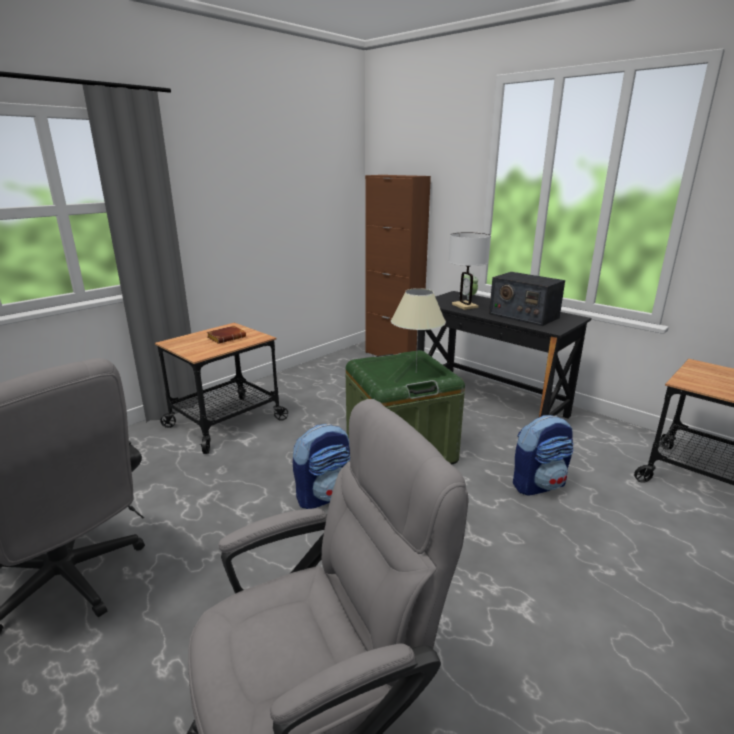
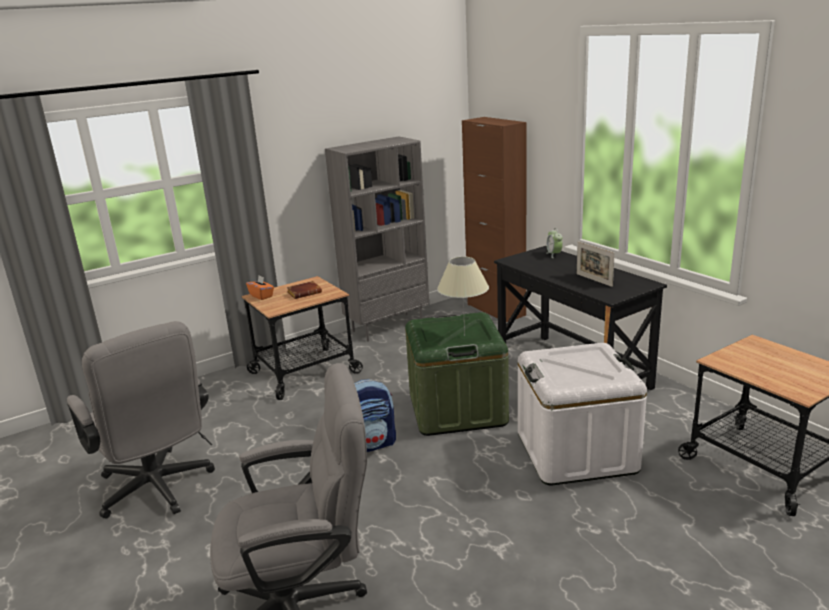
camera: 15 degrees right, 0 degrees up
(178, 342) = (261, 296): none -> orange tissue box
(297, 374) = (387, 327): none -> grey bookcase
(464, 306) = (542, 266): white table lamp -> none
(523, 316) = (594, 280): radio -> picture frame
(538, 484) = (576, 452): backpack -> white storage box

